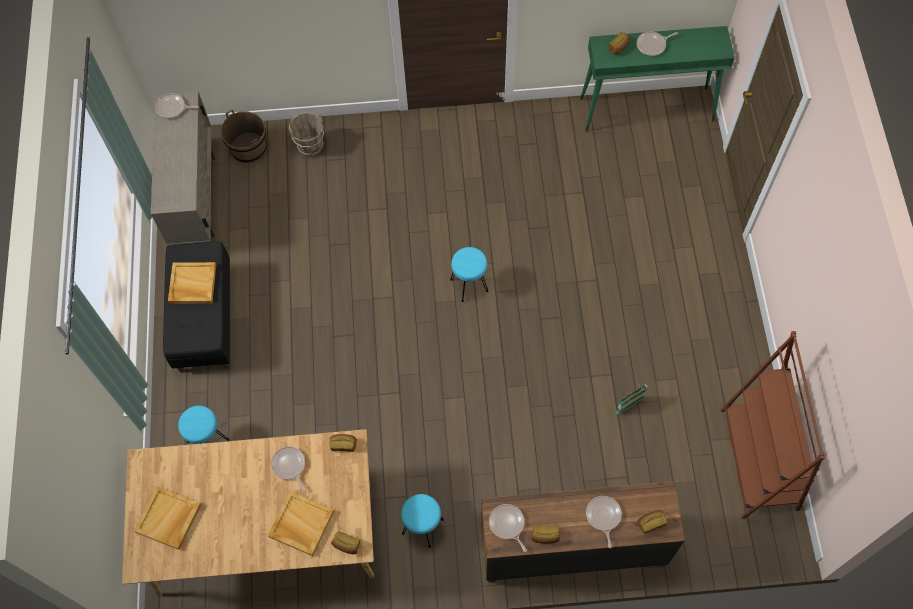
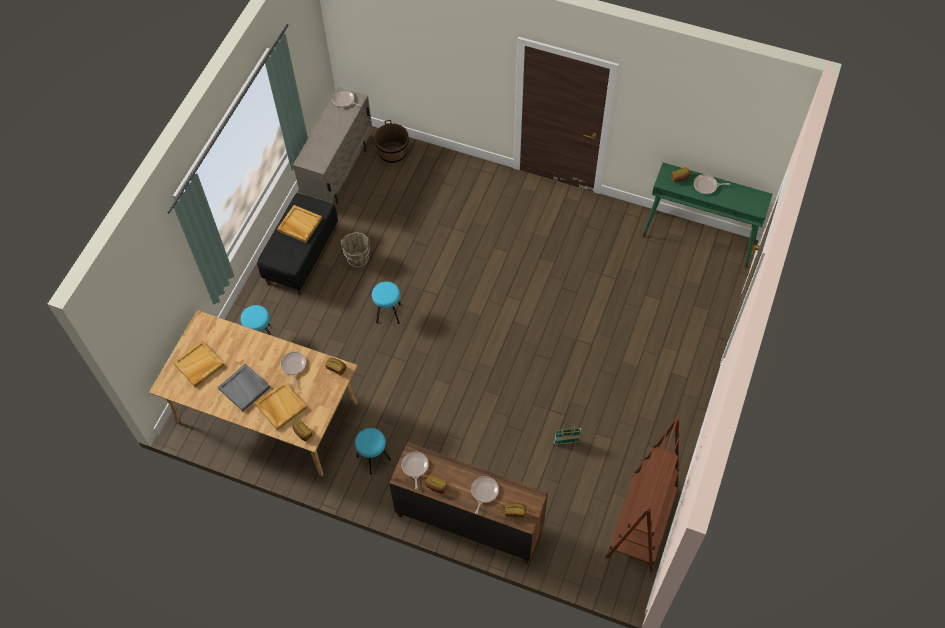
camera: 25 degrees right, 5 degrees down
(243, 522) = (245, 388): none -> grey tray
(310, 146) = (436, 168): brown bucket -> brown bucket (358, 260)
(469, 285) = (496, 309): turquoise stool -> turquoise stool (389, 313)

